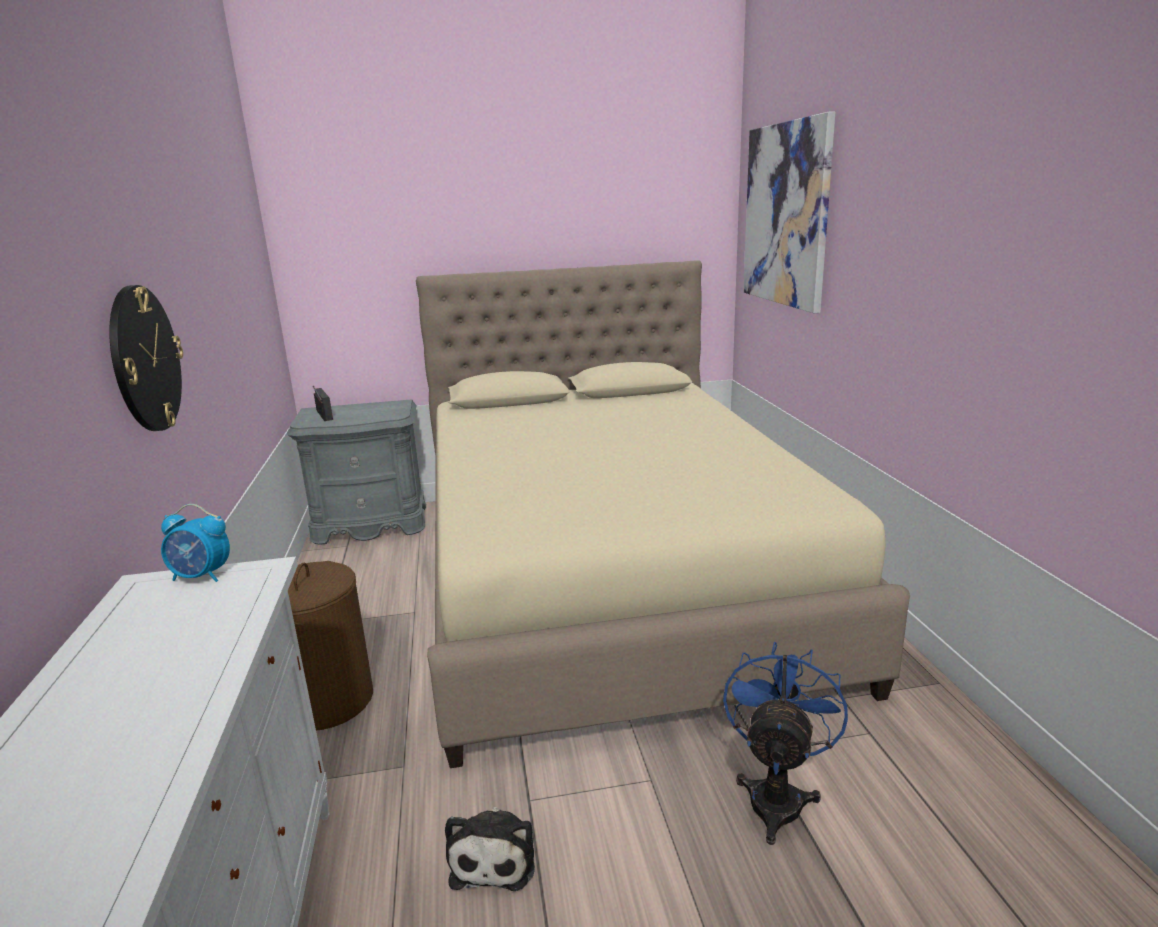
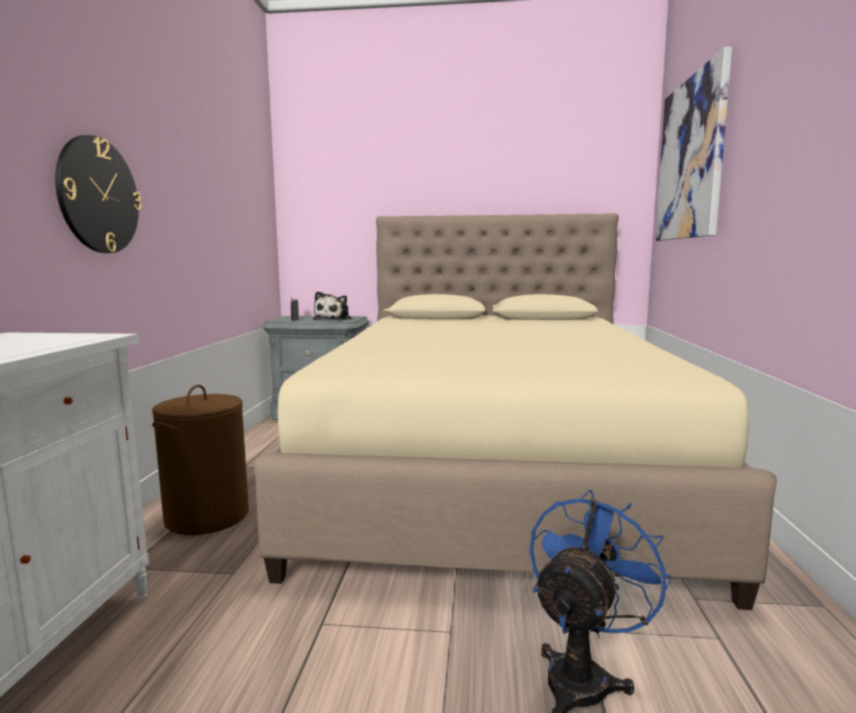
camera: 15 degrees right, 10 degrees down
(202, 576) = (55, 335): alarm clock -> none
(494, 857) = (259, 665): plush toy -> plush toy (334, 319)

